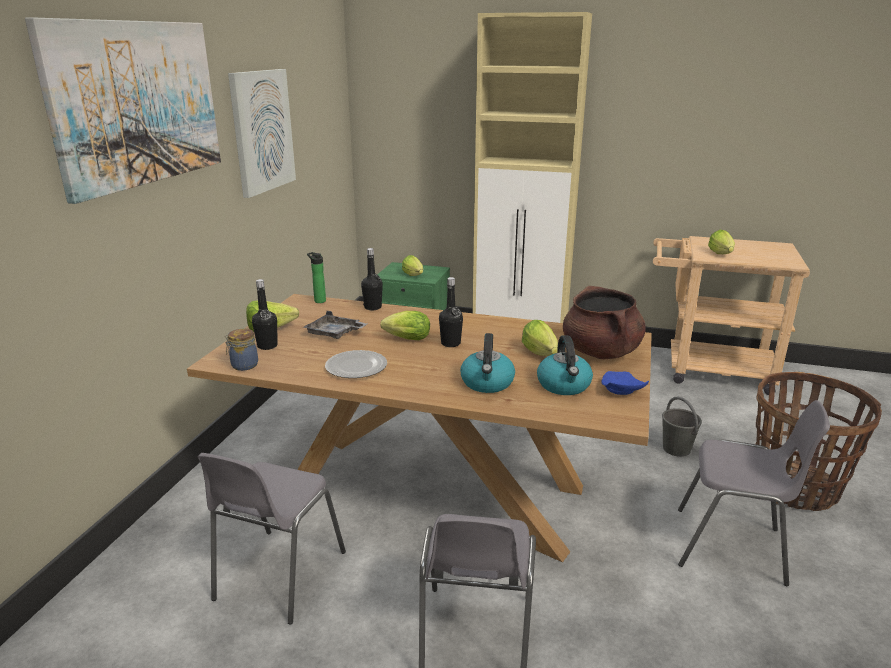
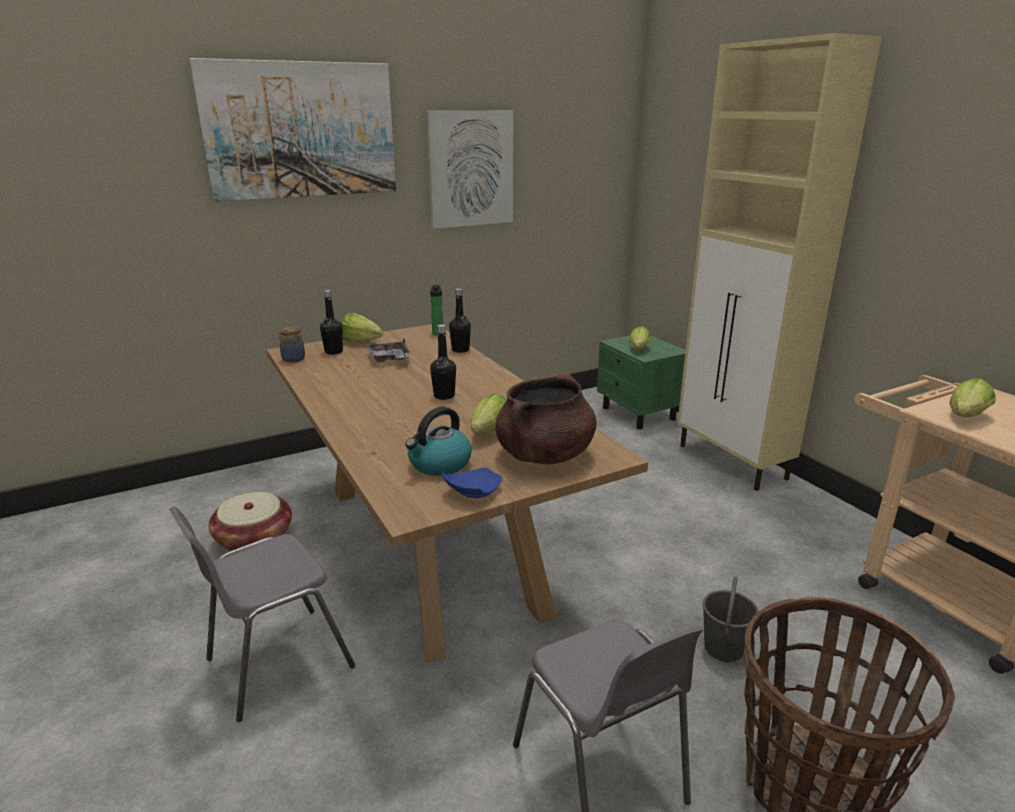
camera: 45 degrees right, 0 degrees up
(277, 577) = (254, 539): grey chair -> basket
(355, 367) = (344, 385): plate -> none
(405, 339) = (422, 380): lettuce -> none
(487, 383) = (391, 435): kettle -> none

